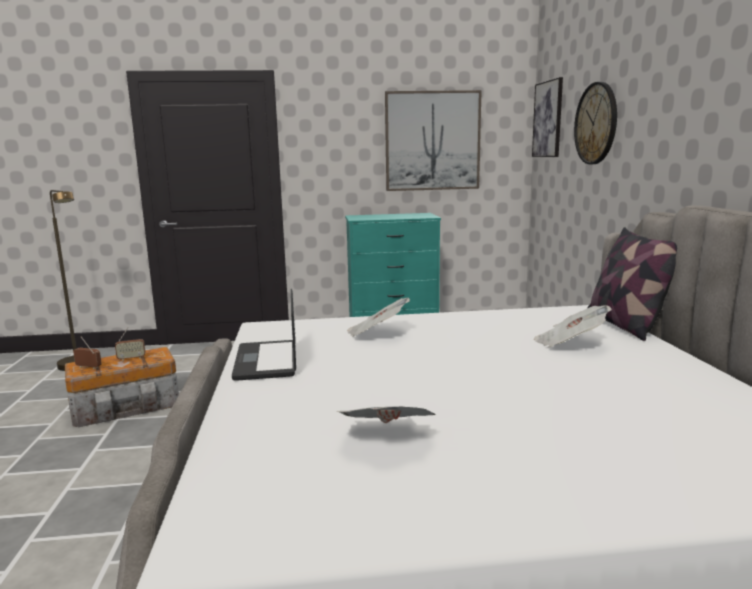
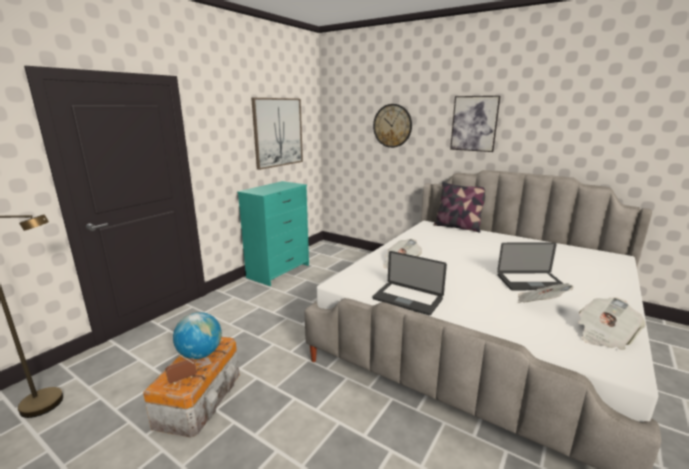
camera: 50 degrees left, 5 degrees up
(131, 358) = (200, 354): radio -> globe
(475, 416) = (530, 282): none -> laptop
(548, 119) = (339, 118): picture -> picture (474, 123)
(569, 344) = (467, 241): newspaper -> newspaper (604, 335)

